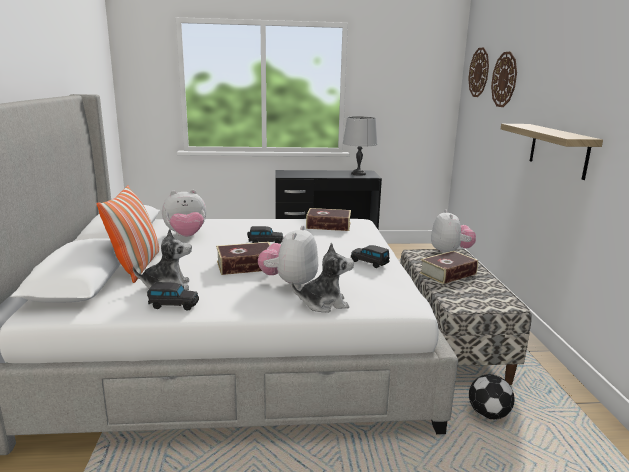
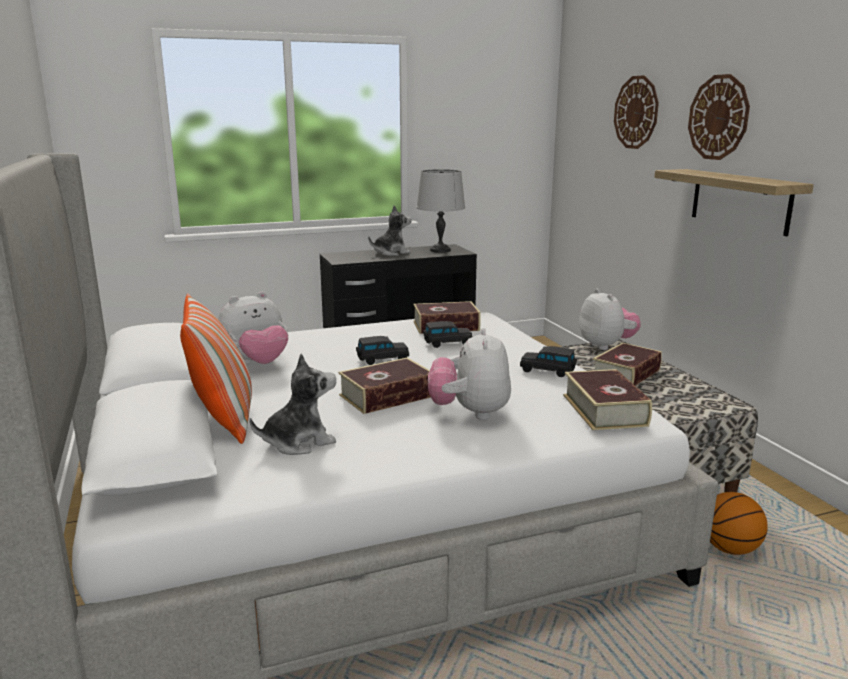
camera: 15 degrees left, 0 degrees up
(173, 305) = (334, 468): black toy car -> black toy car (447, 343)
(324, 304) = (540, 434): plush toy -> plush toy (391, 253)
(383, 293) = (604, 410): none -> book
(479, 72) = (588, 104): wall clock -> wall clock (718, 117)
(487, 414) = (729, 548): football -> basketball

